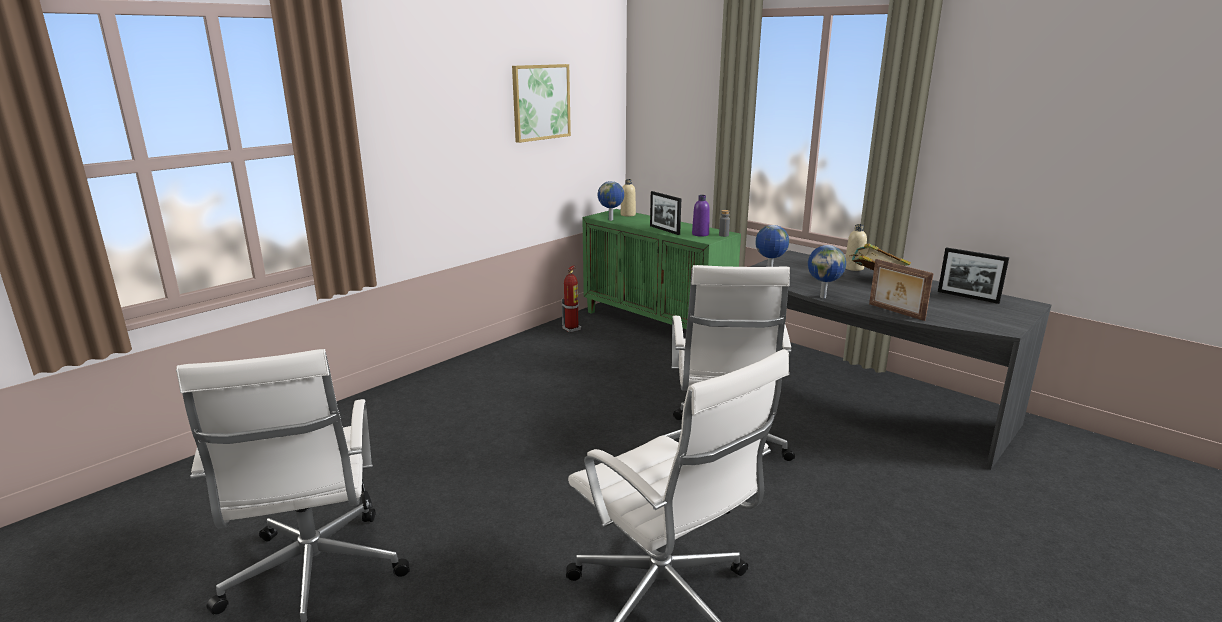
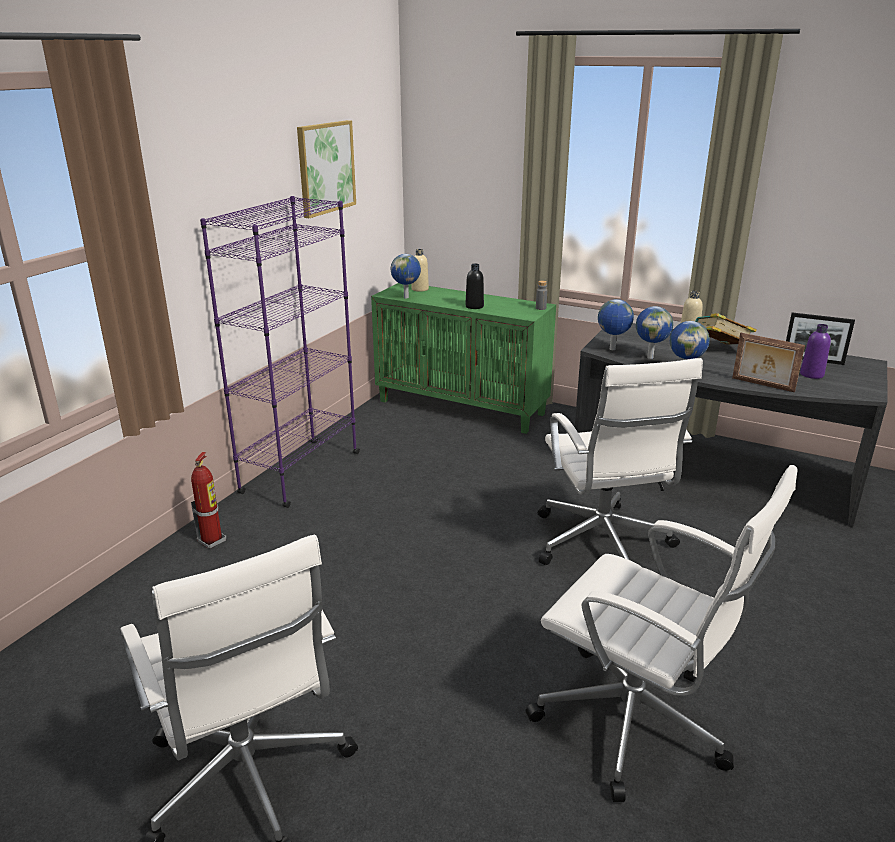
camera: 15 degrees left, 5 degrees up
(489, 359) = (300, 473): none -> purple bookcase
(572, 329) = (373, 424): fire extinguisher -> fire extinguisher (212, 541)
(664, 230) = (474, 306): picture frame -> black bottle
(700, 234) = (516, 309): purple bottle -> purple bottle (811, 374)
(801, 281) = (650, 357): none -> globe

